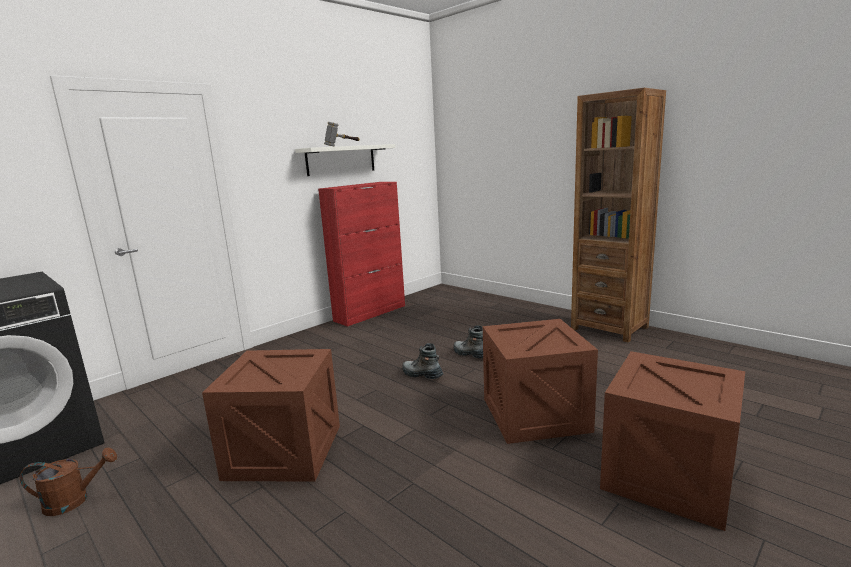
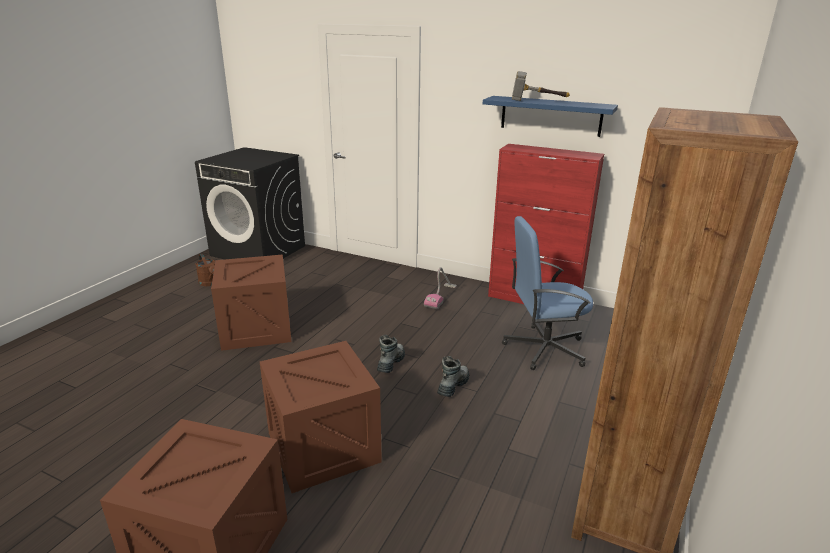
camera: 70 degrees right, 10 degrees up
(327, 343) = (441, 296): none -> vacuum cleaner
(341, 160) = (550, 116): white shelf -> blue shelf
(440, 320) = (543, 348): none -> blue office chair

